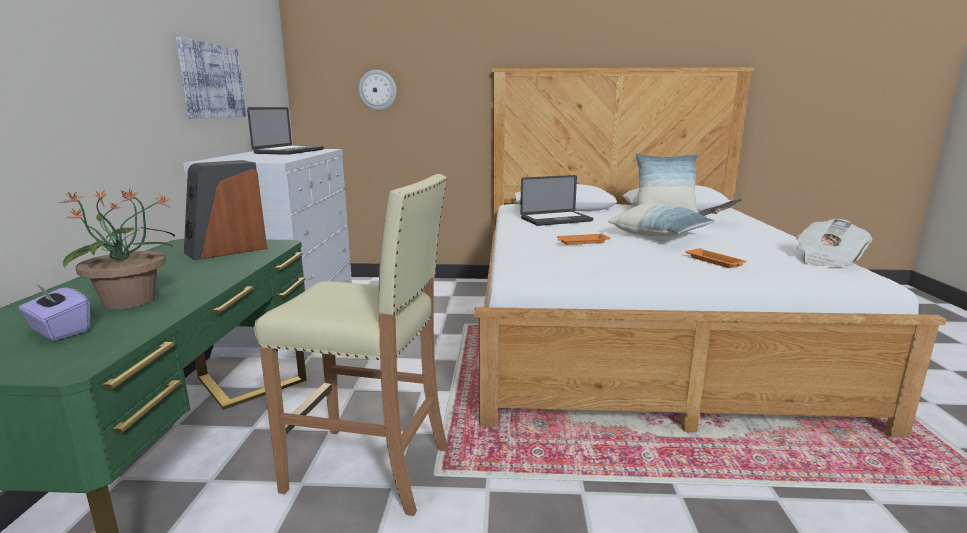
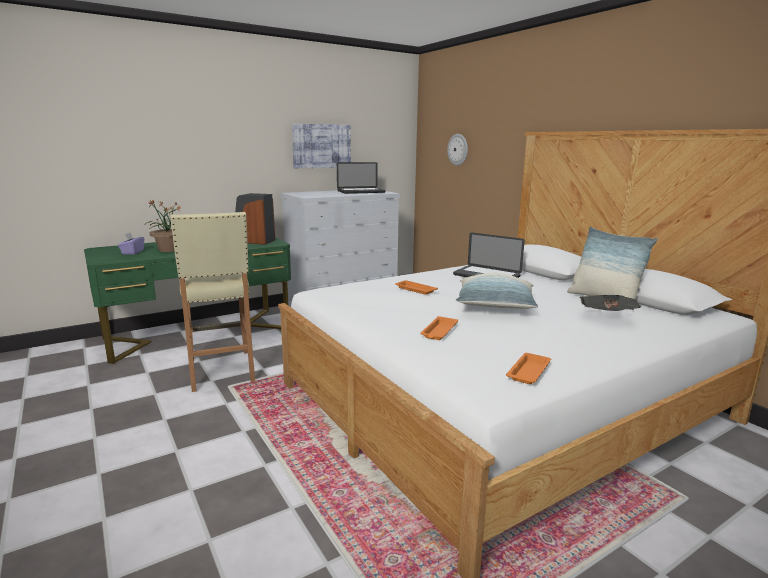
camera: 55 degrees right, 0 degrees up
(827, 260) = (529, 371): newspaper -> orange tray

